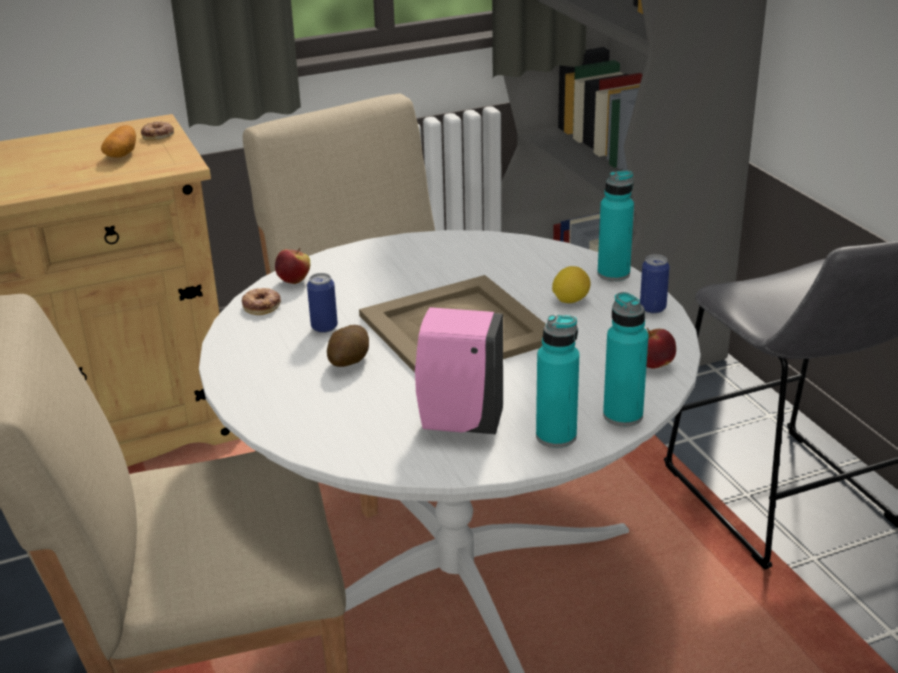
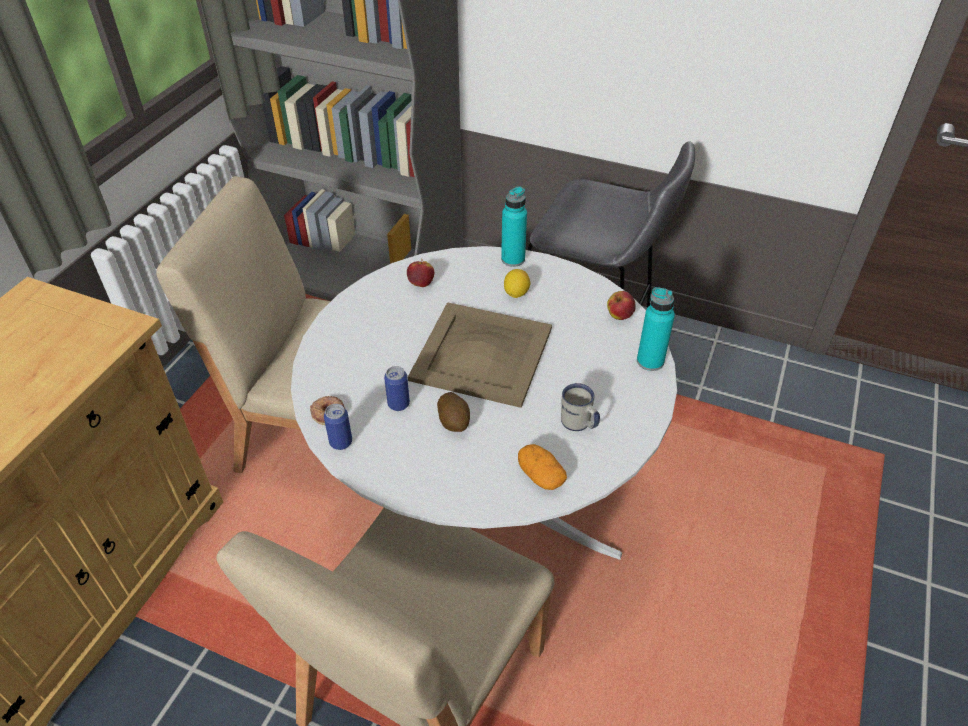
camera: 45 degrees left, 15 degrees up
(122, 154) = (49, 342): potato -> potato (540, 476)
(158, 135) = (52, 305): donut -> none
(294, 281) = (321, 378): apple -> apple (421, 283)
(458, 423) = (579, 424): pink soap dispenser -> white mug
(556, 436) = (638, 398): turquoise bottle -> none
(652, 308) = (566, 274): can -> can (341, 442)

